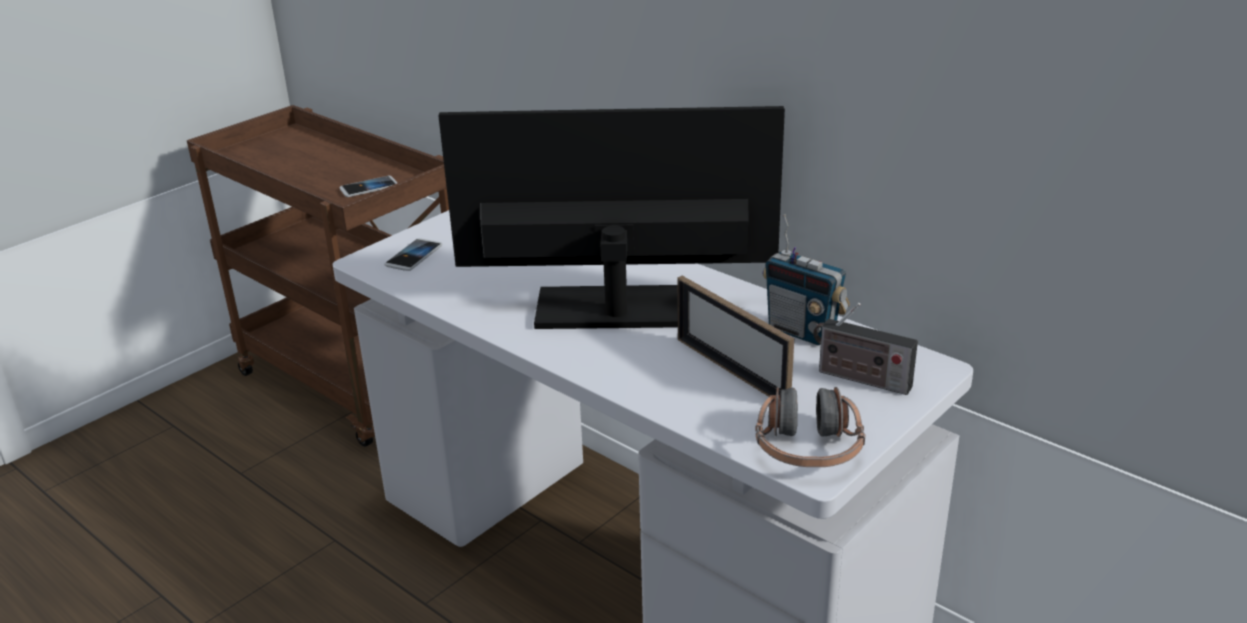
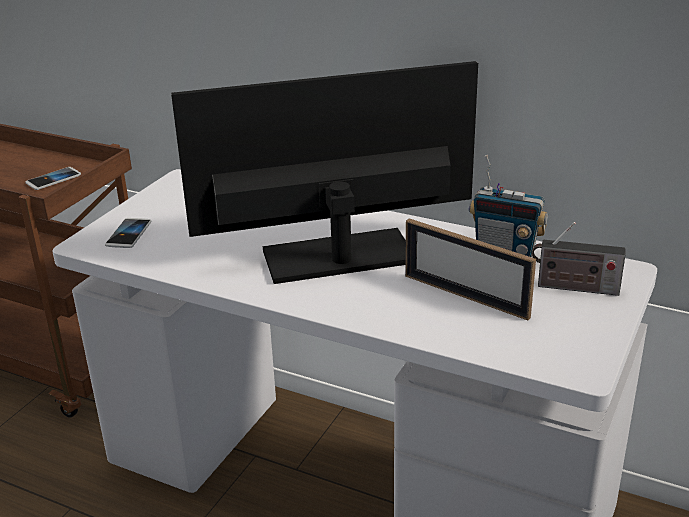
camera: 15 degrees left, 0 degrees up
(808, 448) = (565, 352): headphones -> none

